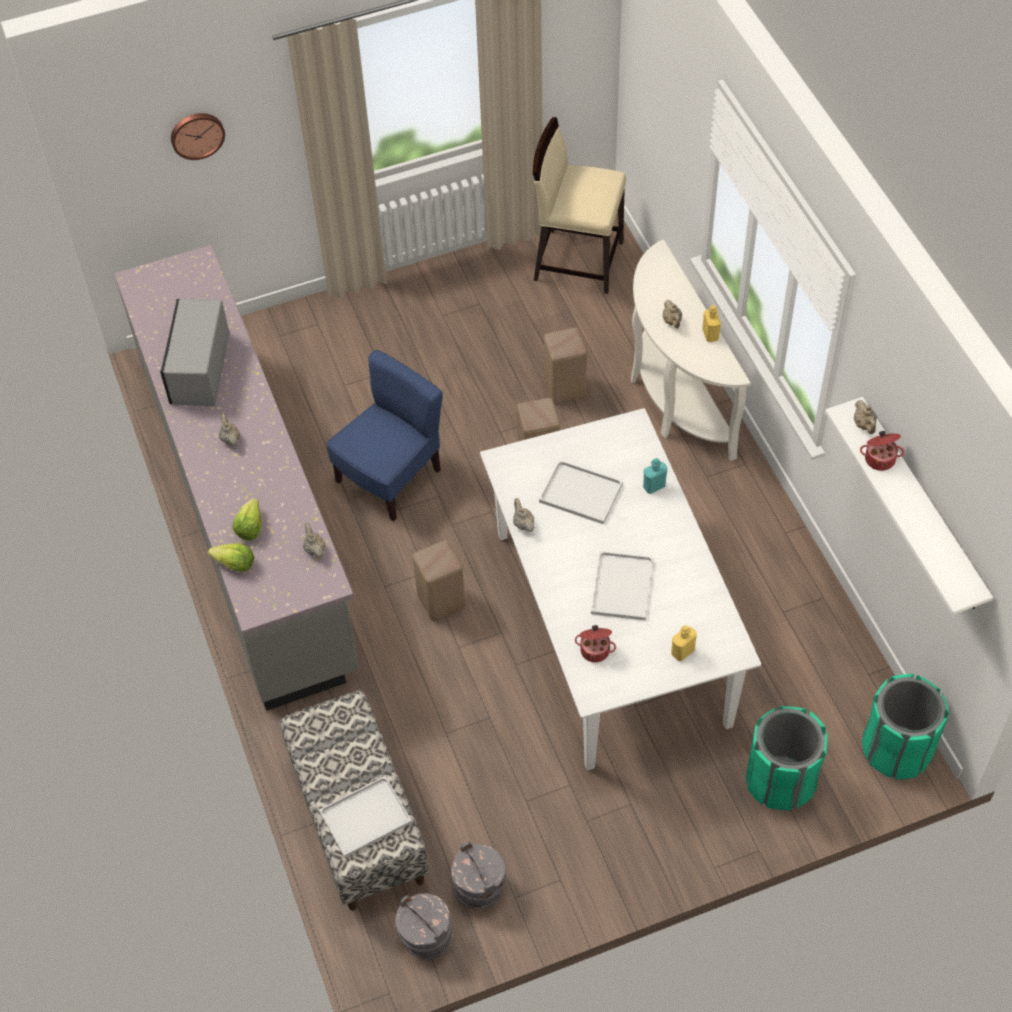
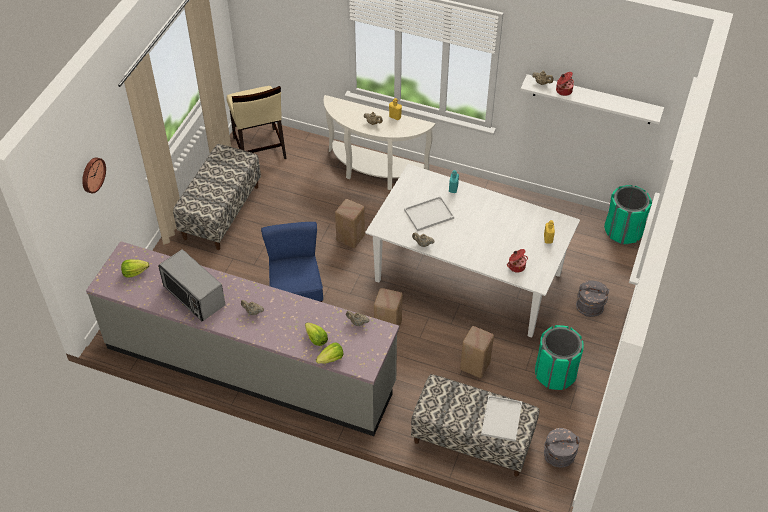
camera: 50 degrees left, 5 degrees down
(180, 292) = (134, 272): none -> lettuce
(439, 306) = (221, 212): none -> bench
(479, 887) = (552, 418): grey bucket -> grey bucket (589, 307)
(563, 387) = (323, 203): beige stool -> beige stool (474, 366)
(577, 260) = (259, 148): beige chair -> beige chair turned 75 degrees counterclockwise
(622, 588) = (494, 235): white tray -> none
(780, 779) = (601, 277): green trash can -> green trash can (555, 373)

